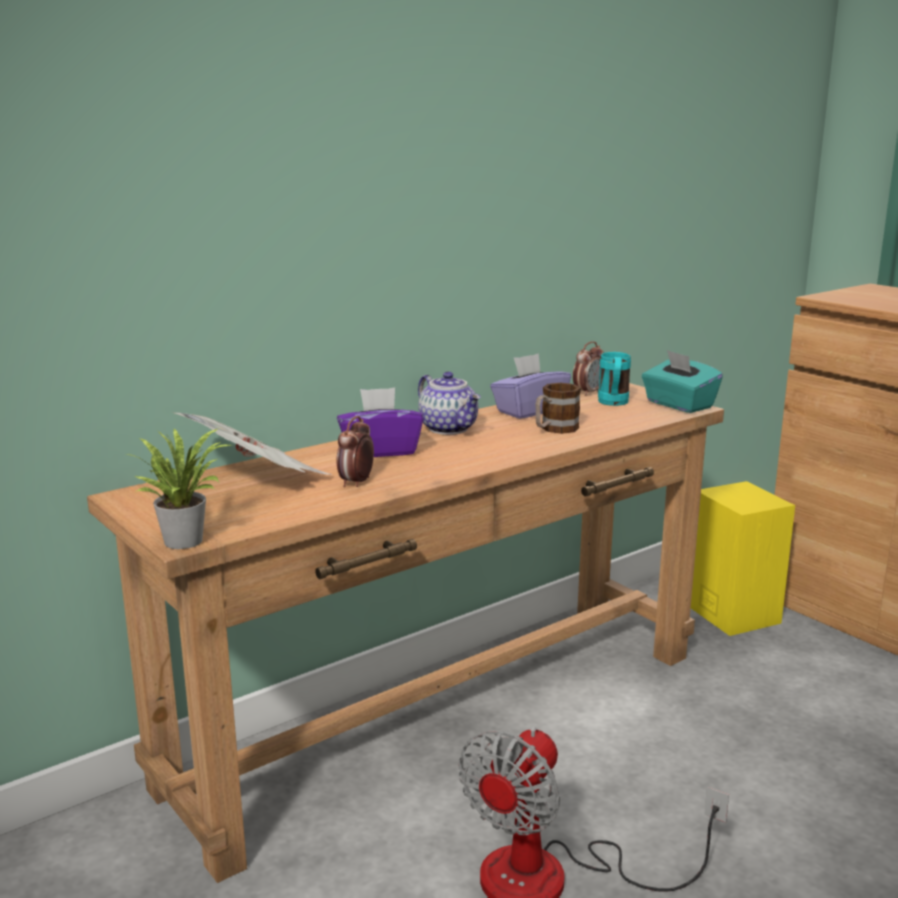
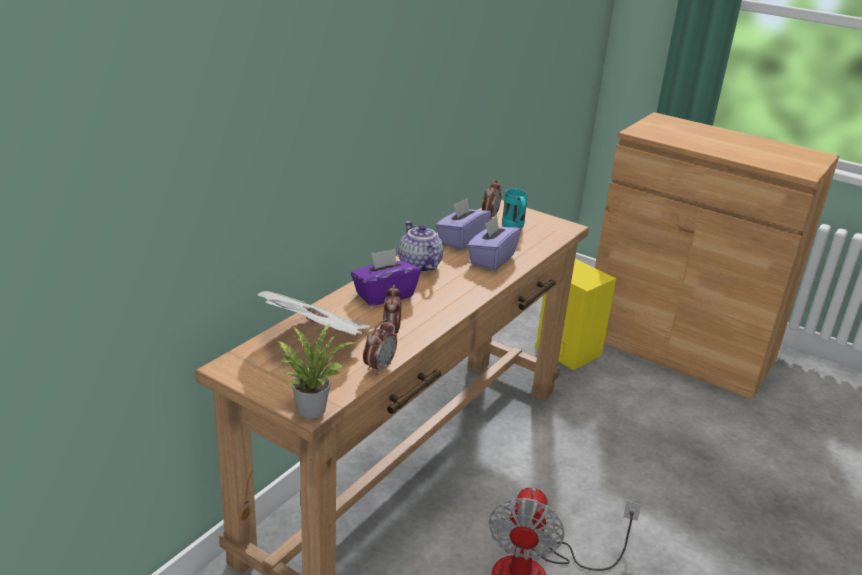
camera: 20 degrees left, 10 degrees up
(308, 512) = (379, 367): none -> alarm clock
(450, 428) = (418, 265): teapot -> teapot turned 150 degrees counterclockwise
(554, 429) = (491, 259): mug -> purple tissue box
(678, 405) = (558, 225): turquoise tissue box -> none

